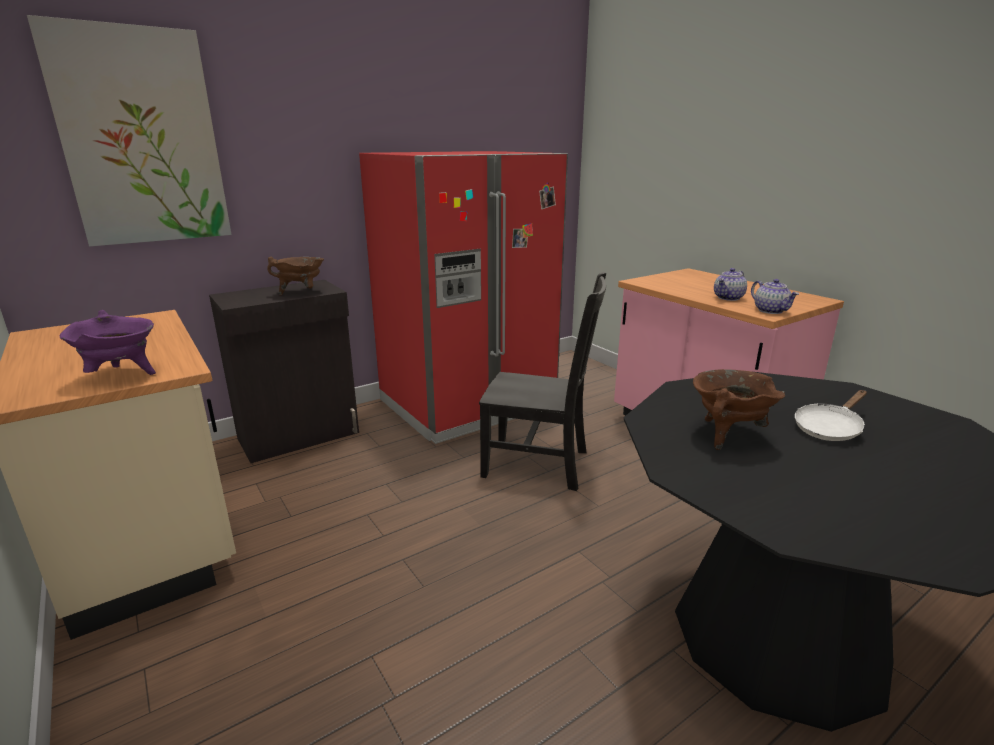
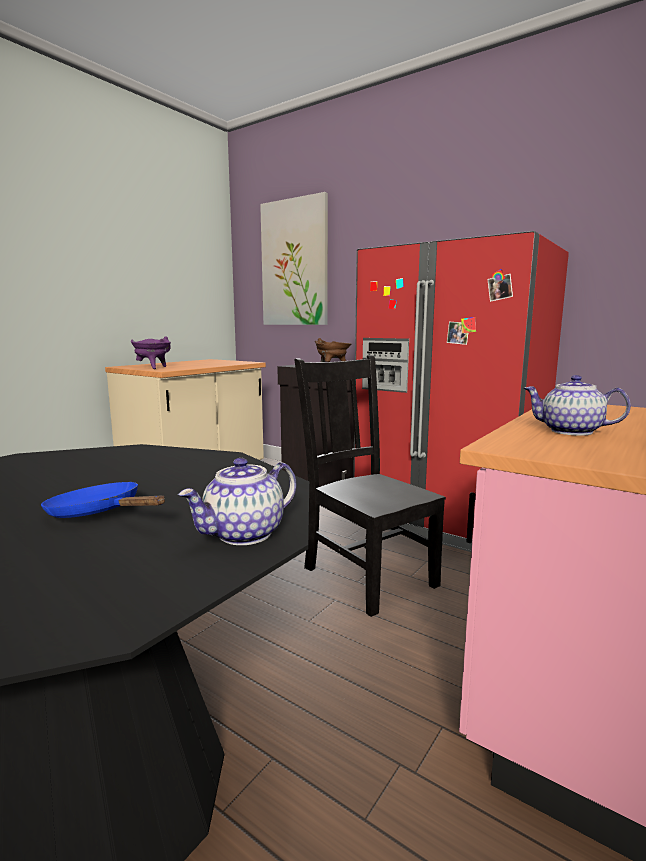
camera: 70 degrees right, 10 degrees down
(539, 464) = (366, 574): black chair -> black chair turned 150 degrees clockwise
(727, 435) = (92, 471): brown cooking pot -> none
(771, 311) = (532, 448): teapot -> teapot (244, 534)
(829, 428) = (100, 513): white frying pan -> blue frying pan

